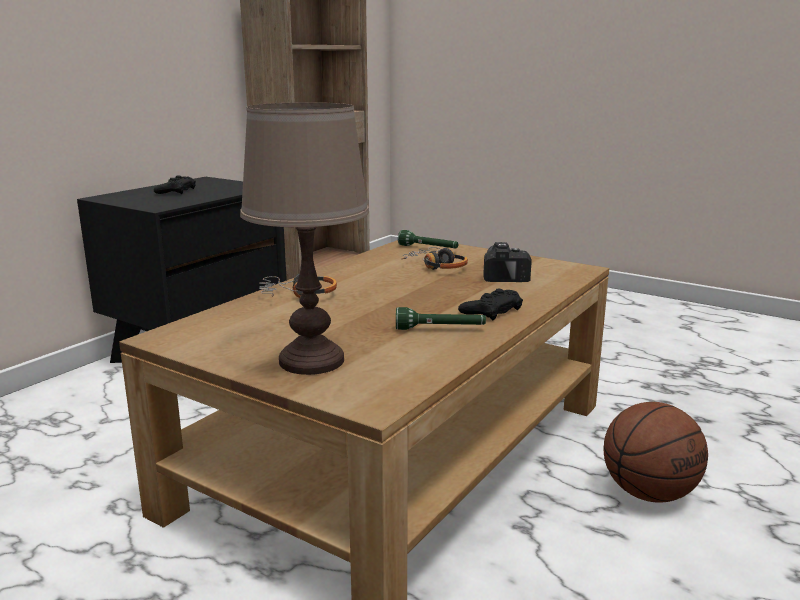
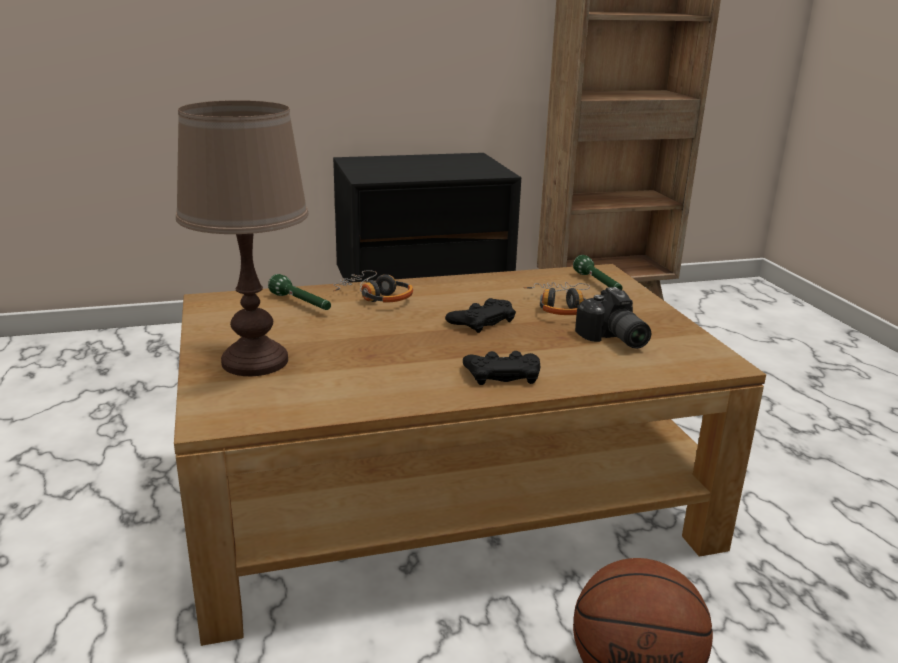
camera: 40 degrees right, 5 degrees up
(175, 191) = (419, 164): black game controller -> black game controller (481, 321)
(440, 329) = (412, 374): green flashlight -> green flashlight (301, 304)
(504, 274) = (612, 339): camera -> camera turned 120 degrees clockwise

